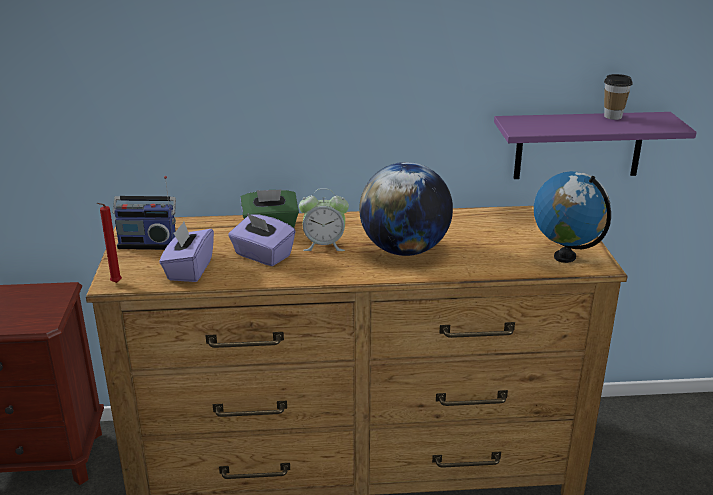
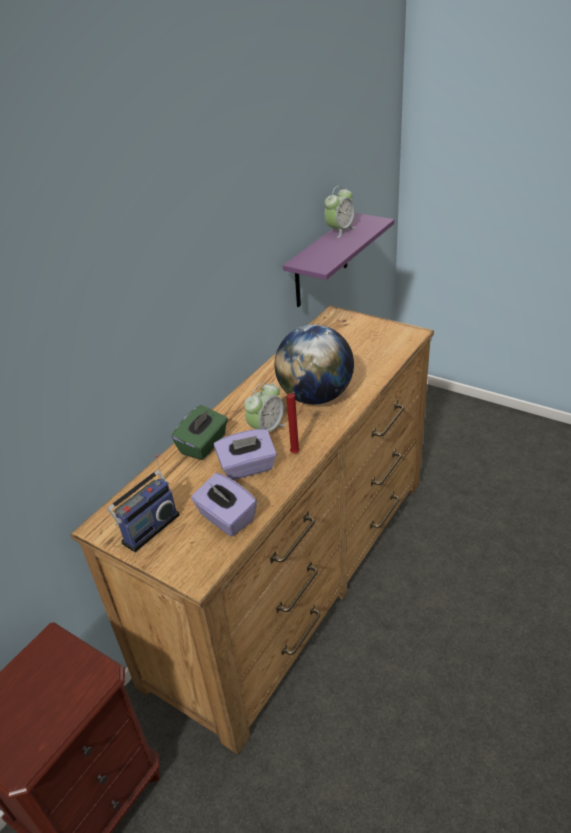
camera: 50 degrees left, 10 degrees up
(115, 283) = (200, 575): red candle -> red candle (295, 454)
(565, 257) = (392, 340): globe -> none
(612, 116) = (340, 231): cup -> alarm clock

